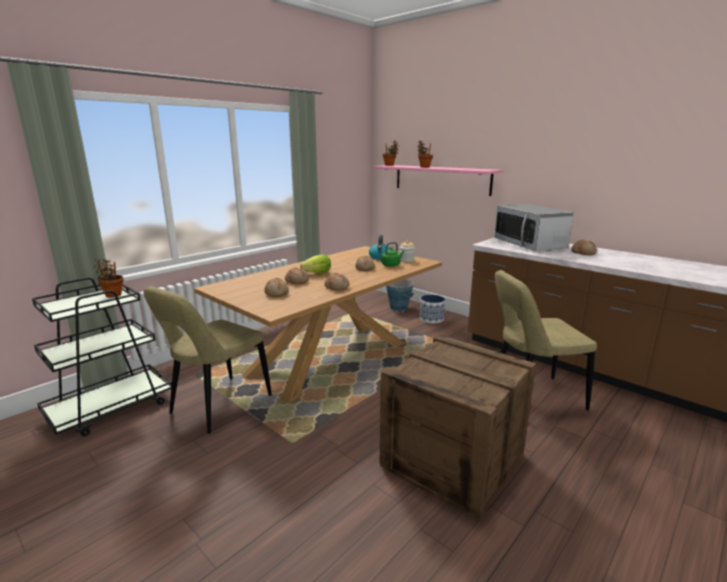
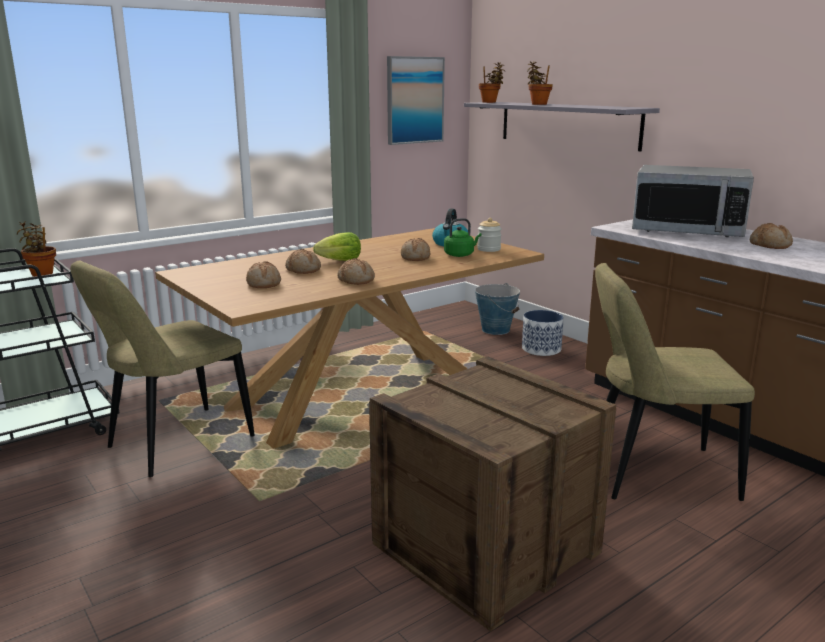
camera: 10 degrees right, 0 degrees up
(341, 164) = (414, 100): none -> picture
(441, 179) = (567, 124): pink shelf -> grey shelf
(529, 244) = (687, 230): microwave -> microwave turned 60 degrees counterclockwise

